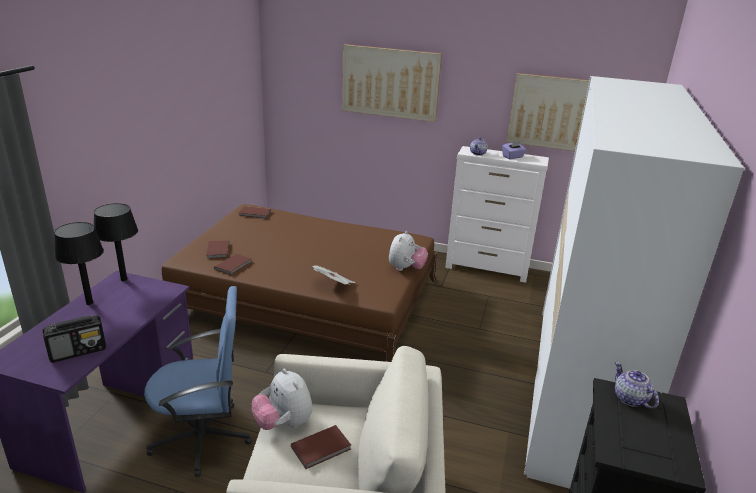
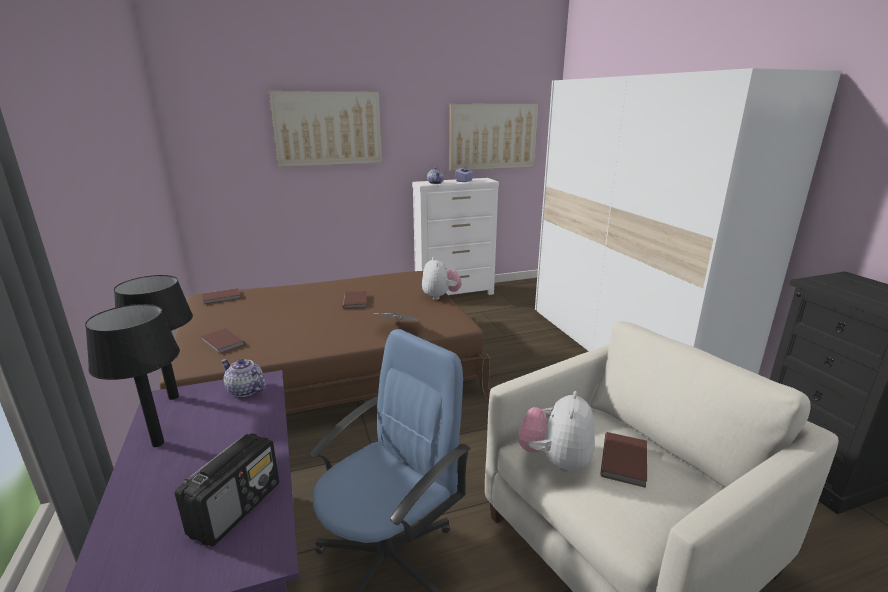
camera: 35 degrees left, 5 degrees down
(234, 265) = (264, 349): brown book -> brown book (356, 301)
(283, 423) = (555, 460): plush toy -> plush toy turned 90 degrees clockwise
(630, 399) = (832, 282): teapot -> teapot (245, 390)

